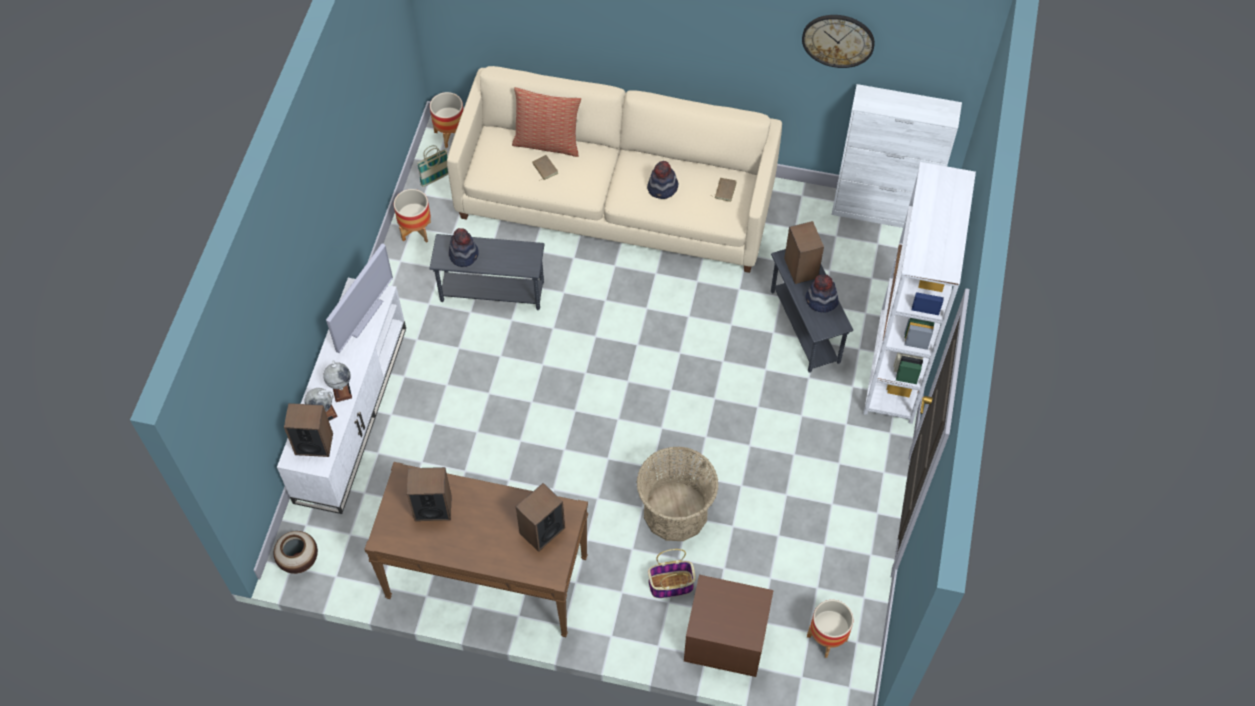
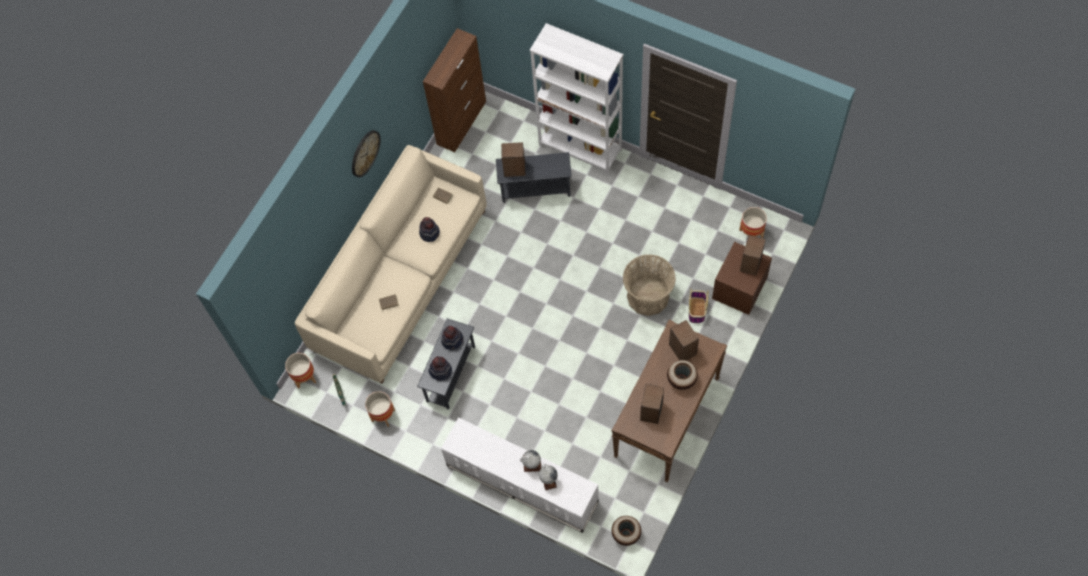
camera: 70 degrees left, 5 degrees up
(314, 443) = (569, 490): speaker -> speaker (750, 264)
(363, 316) = (476, 443): television -> none
(492, 539) = (681, 379): none -> vase
(547, 142) = (365, 297): pillow -> none
(821, 301) = (542, 164): hat -> hat (452, 340)
(838, 40) = (407, 72): wall clock -> wall clock (365, 153)
(882, 211) = (462, 122): white cabinet -> brown cabinet

